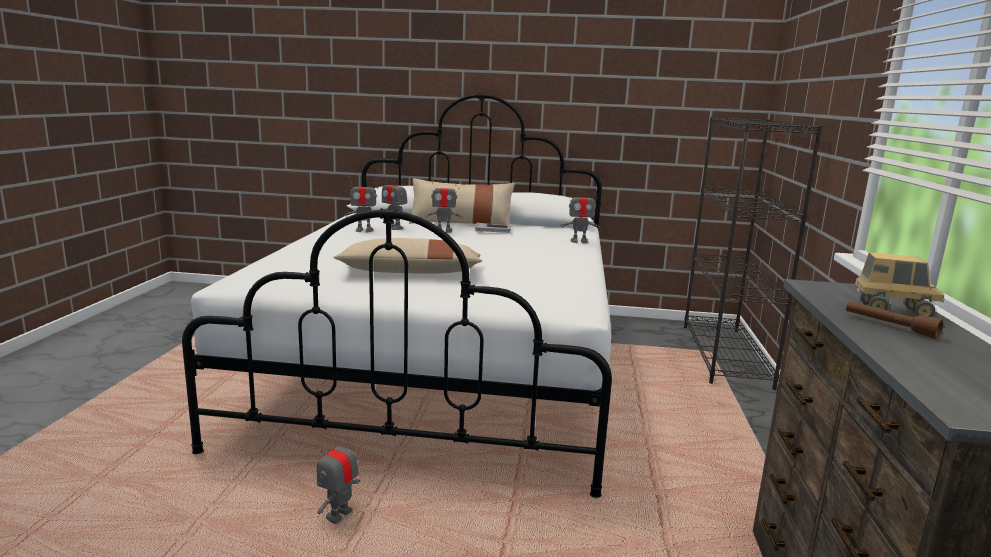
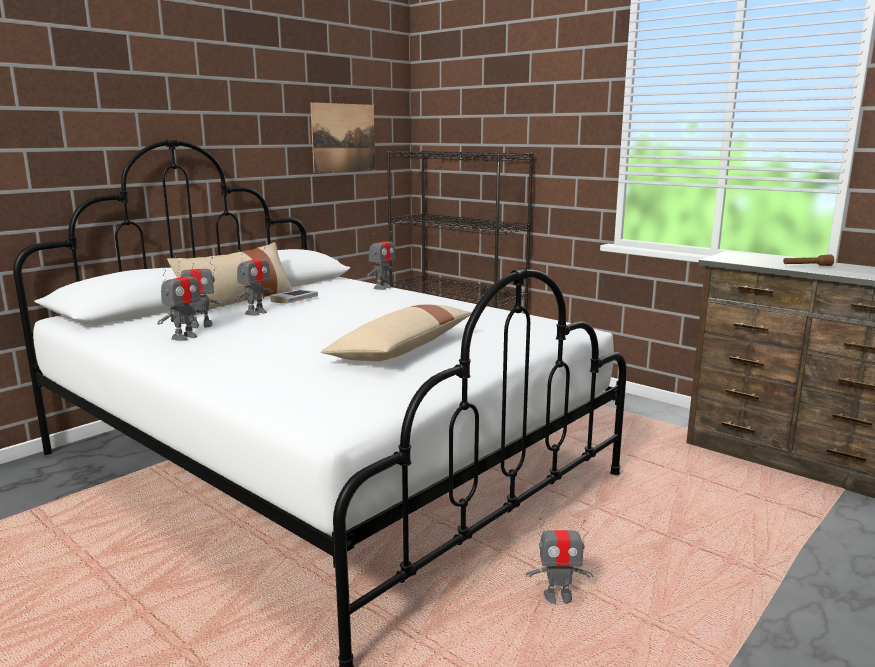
camera: 55 degrees left, 0 degrees up
(339, 515) = (558, 597): toy robot -> toy robot turned 60 degrees counterclockwise
(668, 100) = (343, 137): none -> picture
(893, 311) = (779, 260): toy truck -> none

